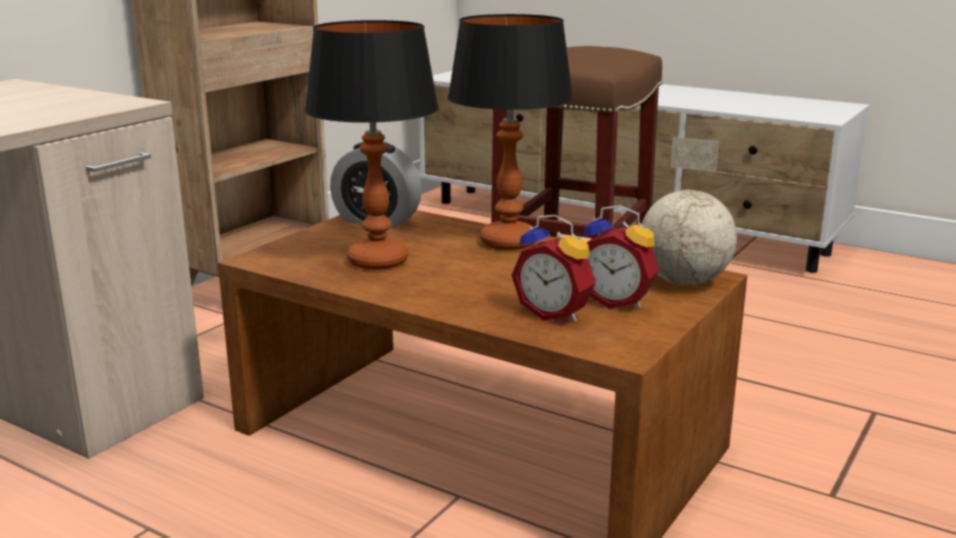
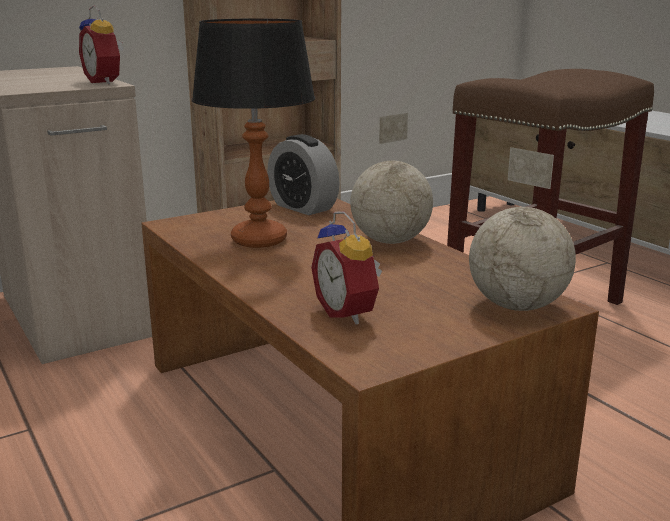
camera: 25 degrees right, 0 degrees up
(509, 242) = (391, 241): table lamp -> globe
(617, 301) = (423, 313): alarm clock -> alarm clock (106, 82)

